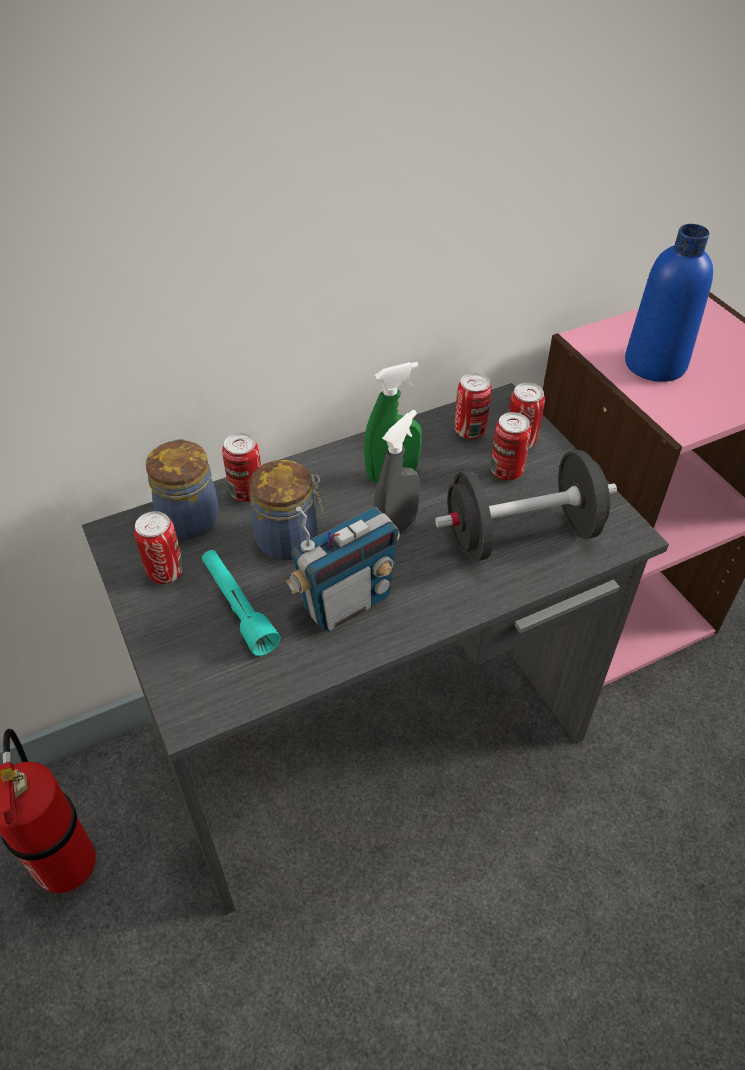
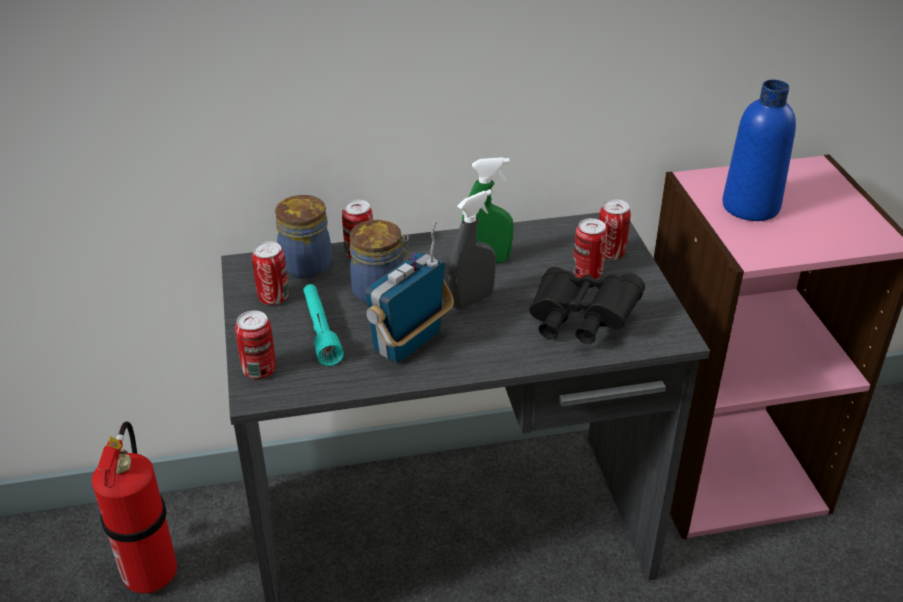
camera: 15 degrees right, 10 degrees down
(346, 603) = (409, 343): radio -> radio turned 150 degrees clockwise
(469, 431) = (568, 239): can -> can (259, 370)
(521, 535) = (579, 321): black dumbbell -> black binoculars

